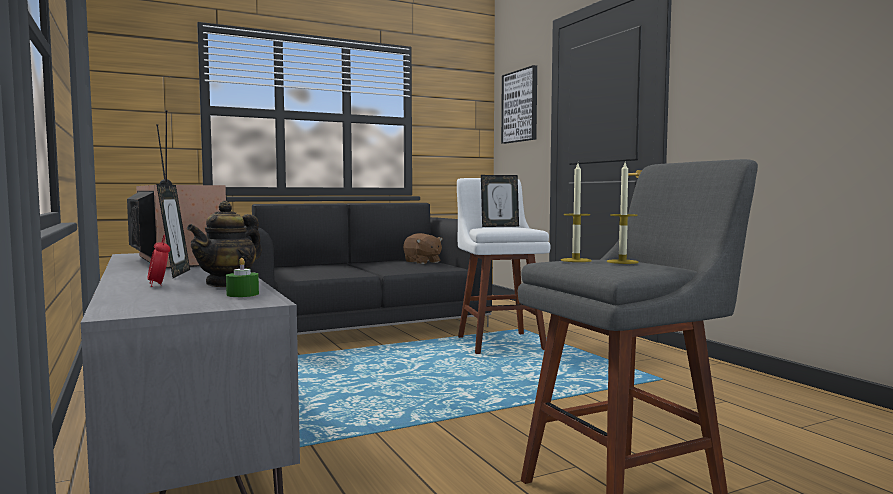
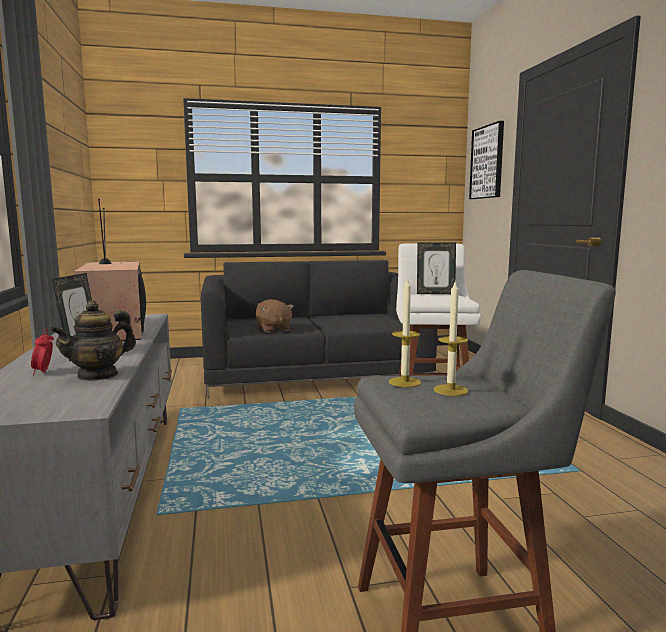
camera: 15 degrees right, 5 degrees up
(242, 294) = (86, 395): green candle -> none
(422, 262) = (374, 318): brown plush toy -> brown plush toy (273, 329)

